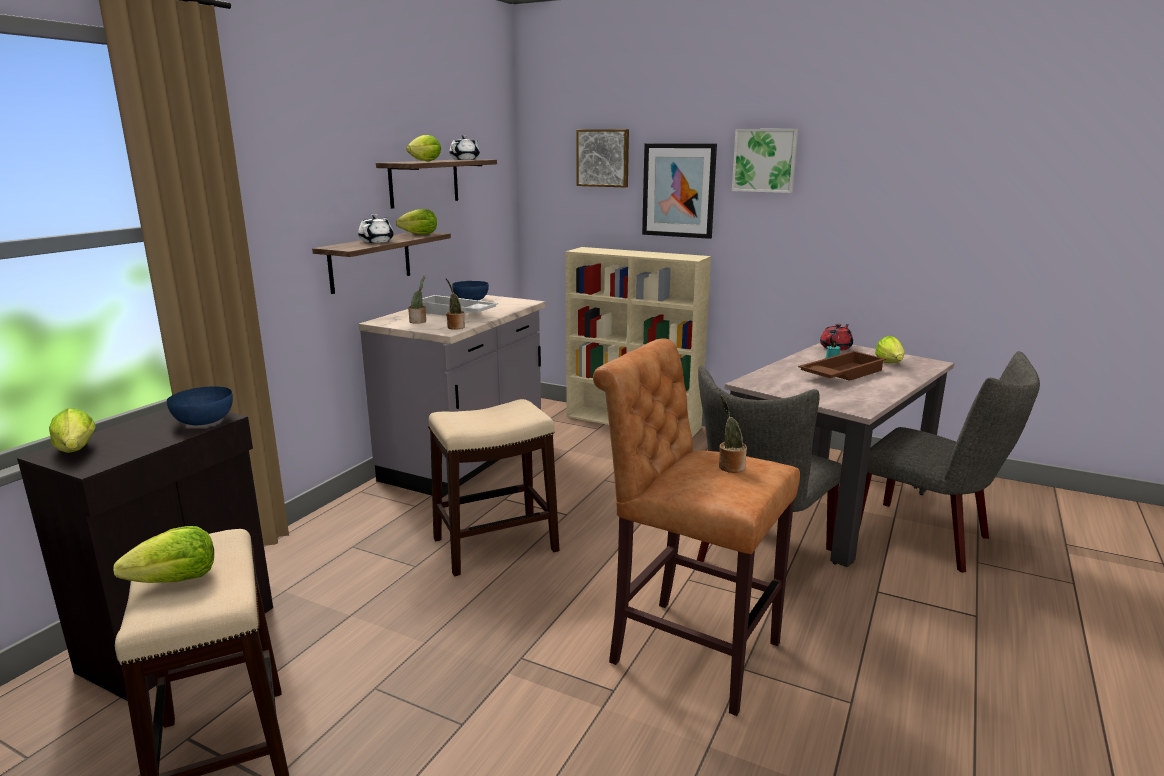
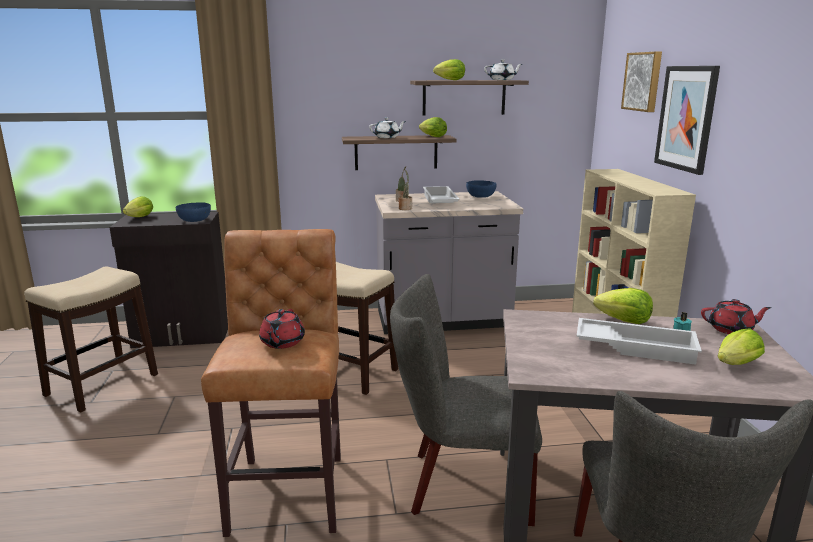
camera: 55 degrees right, 0 degrees up
(175, 580) = (79, 280): lettuce -> lettuce (624, 321)
(730, 466) = (282, 342): potted plant -> red teapot
(765, 160) = (756, 86): picture -> none
(840, 373) = (635, 347): brown tray -> white tray

